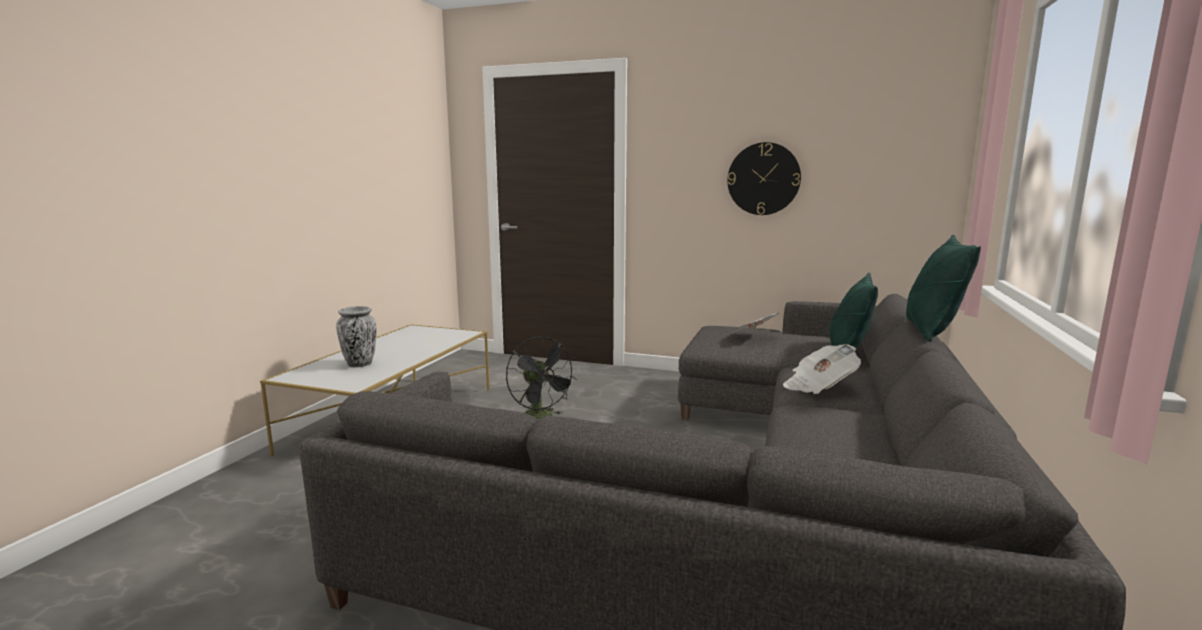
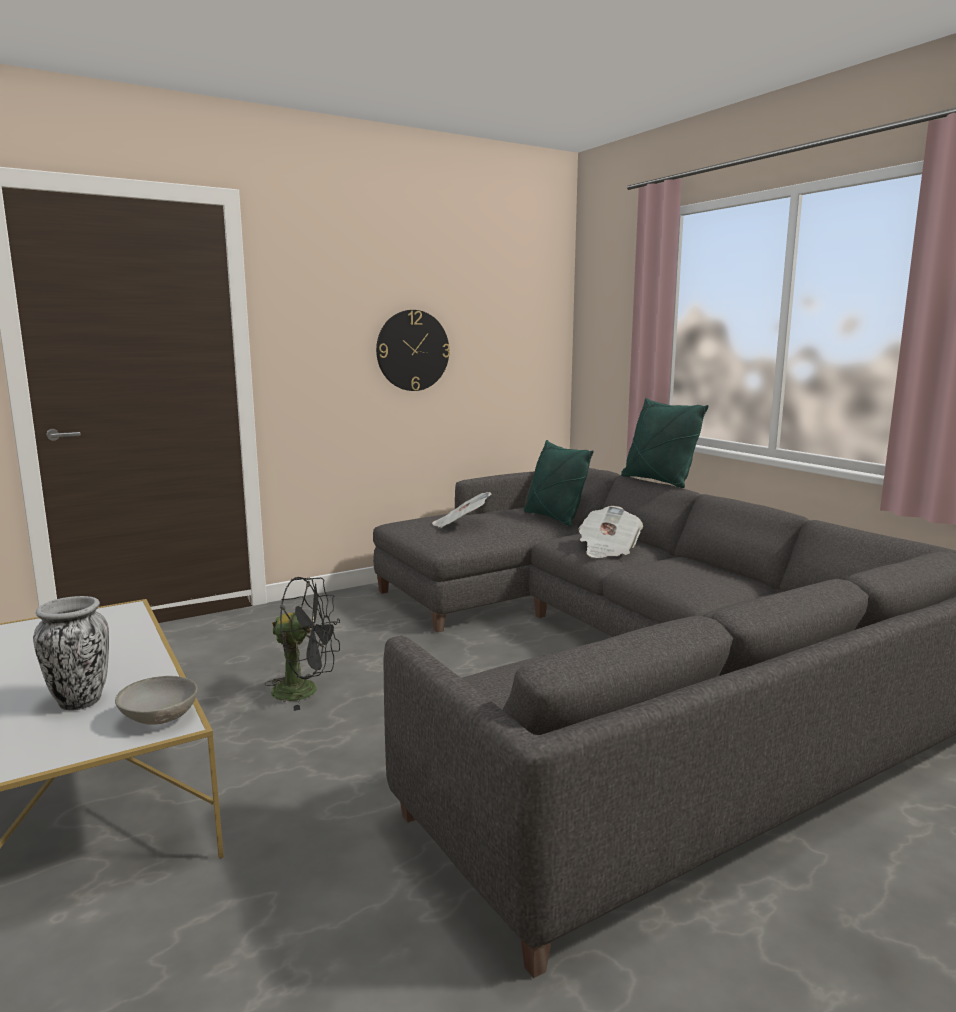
camera: 50 degrees left, 0 degrees up
(359, 381) = (160, 717): none -> grey bowl

